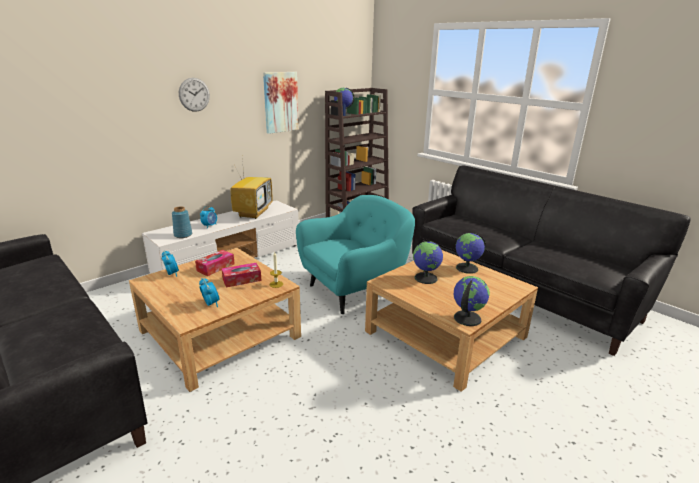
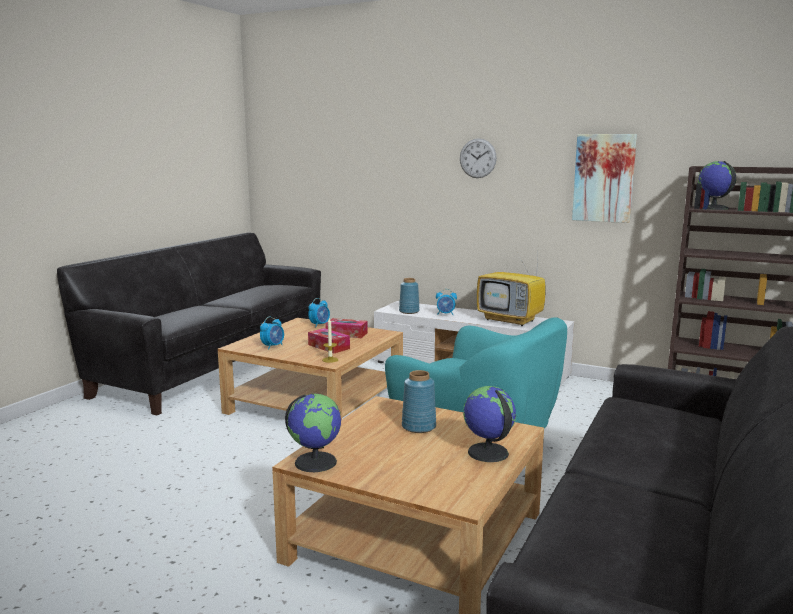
camera: 70 degrees right, 10 degrees down
(253, 213) = (511, 320): television -> television turned 45 degrees clockwise
(426, 278) = (418, 427): globe -> blue vase

